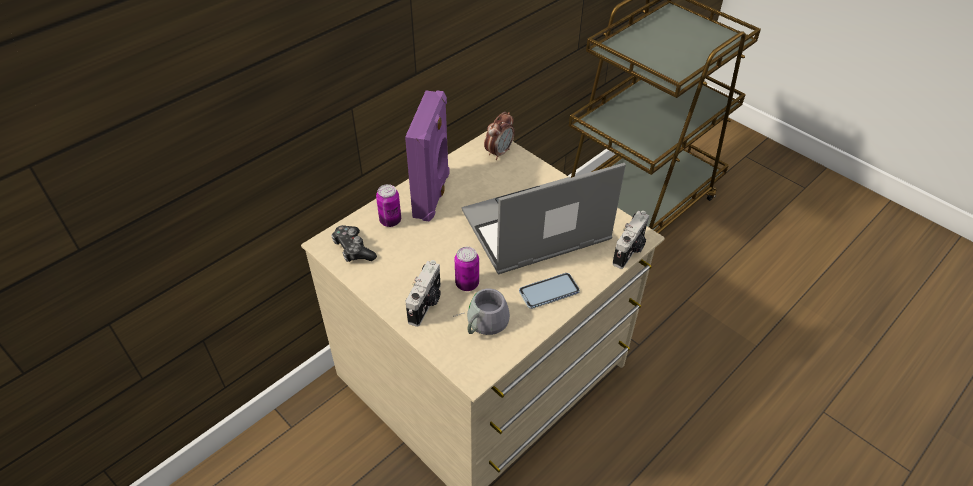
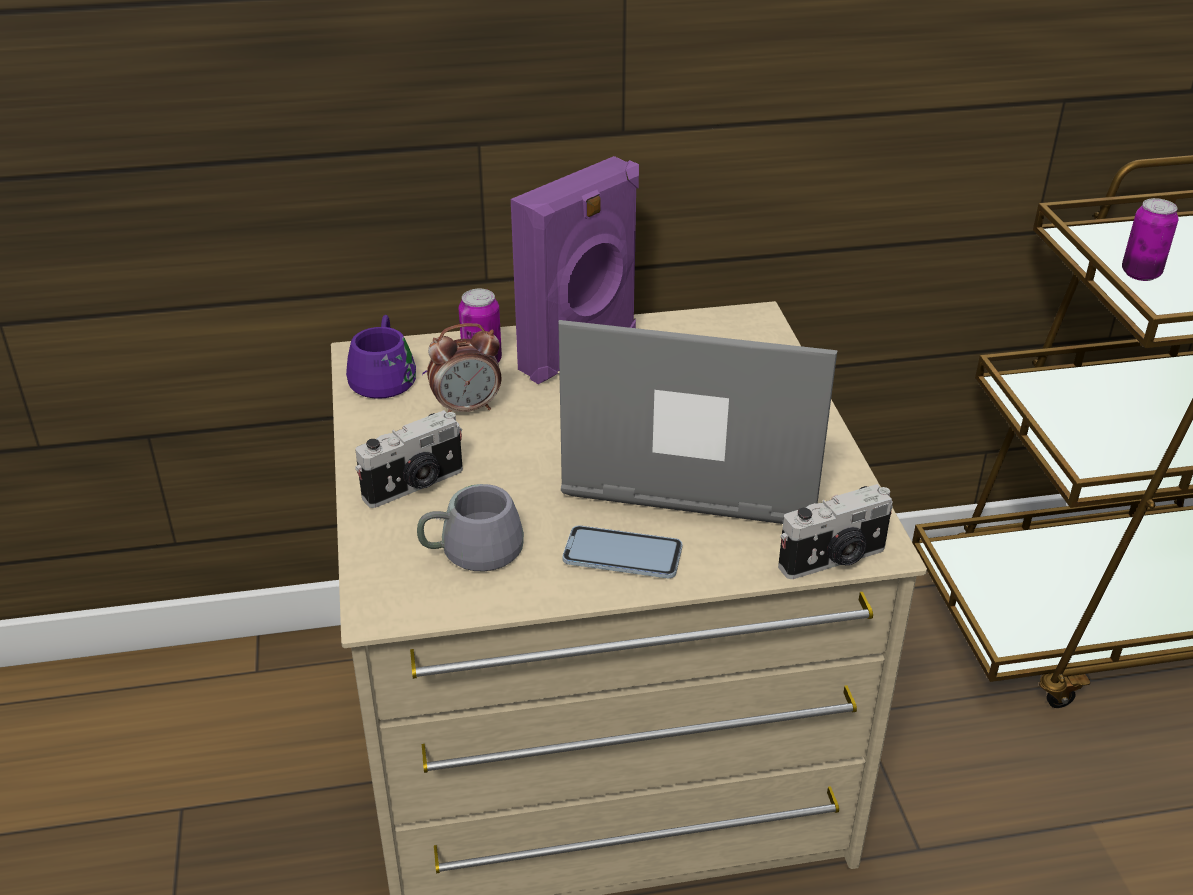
camera: 35 degrees right, 10 degrees down
(353, 249) = (391, 375): game controller -> purple mug
(467, 284) = (503, 487): can -> can (1140, 273)
(499, 152) = (750, 337): alarm clock -> alarm clock (467, 408)

